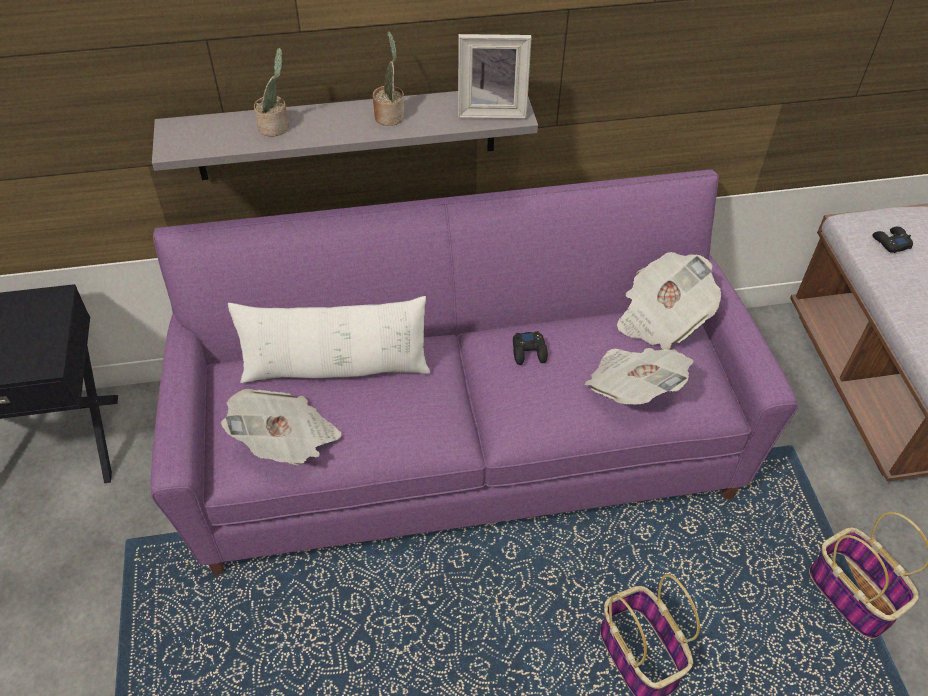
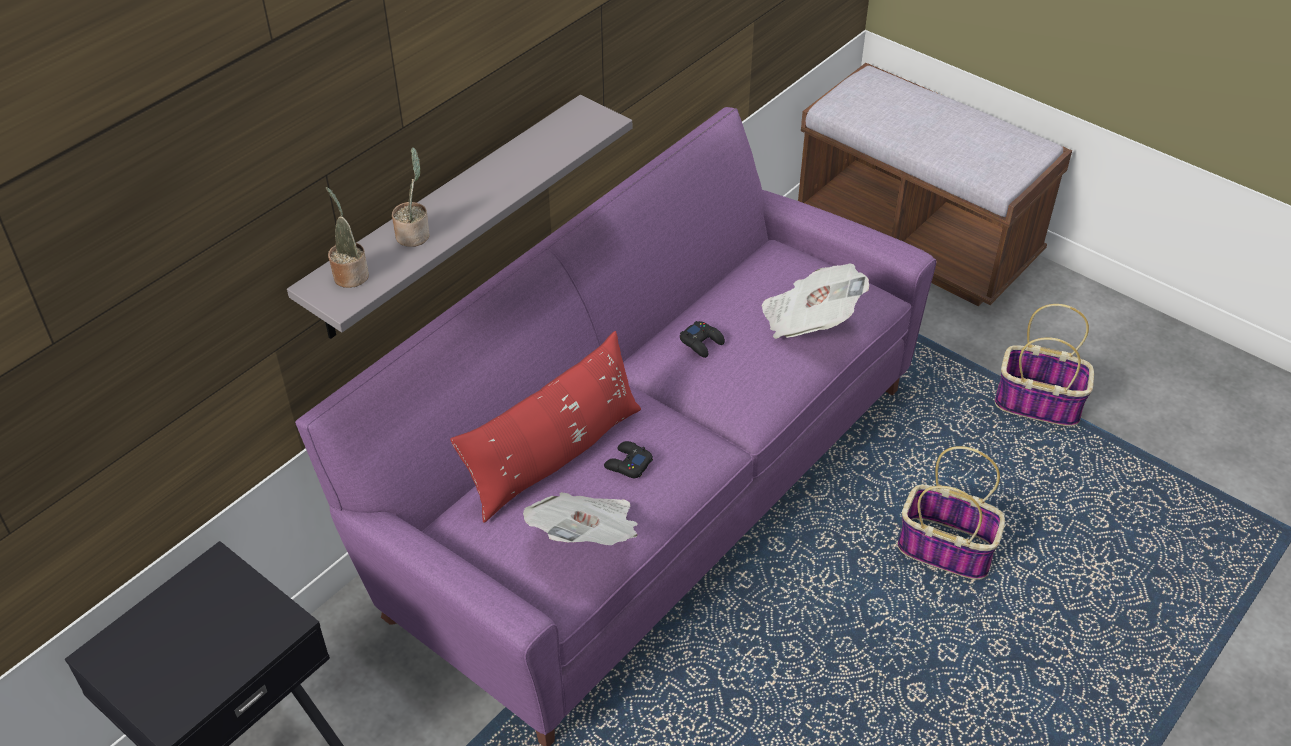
camera: 40 degrees left, 5 degrees down
(336, 368) = (555, 456): white pillow -> red pillow
(390, 115) = (502, 173): potted plant -> potted plant (350, 274)
(492, 109) = (581, 126): picture frame -> none
(661, 317) = (772, 256): newspaper -> none
(890, 242) = (873, 105): black game controller -> black game controller (628, 464)

